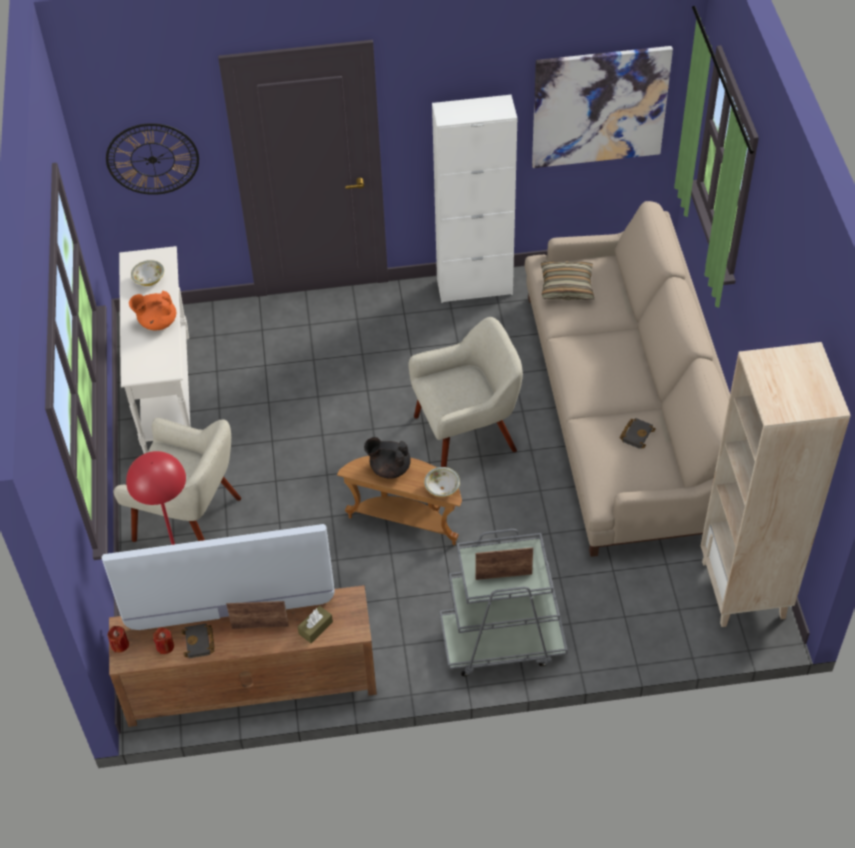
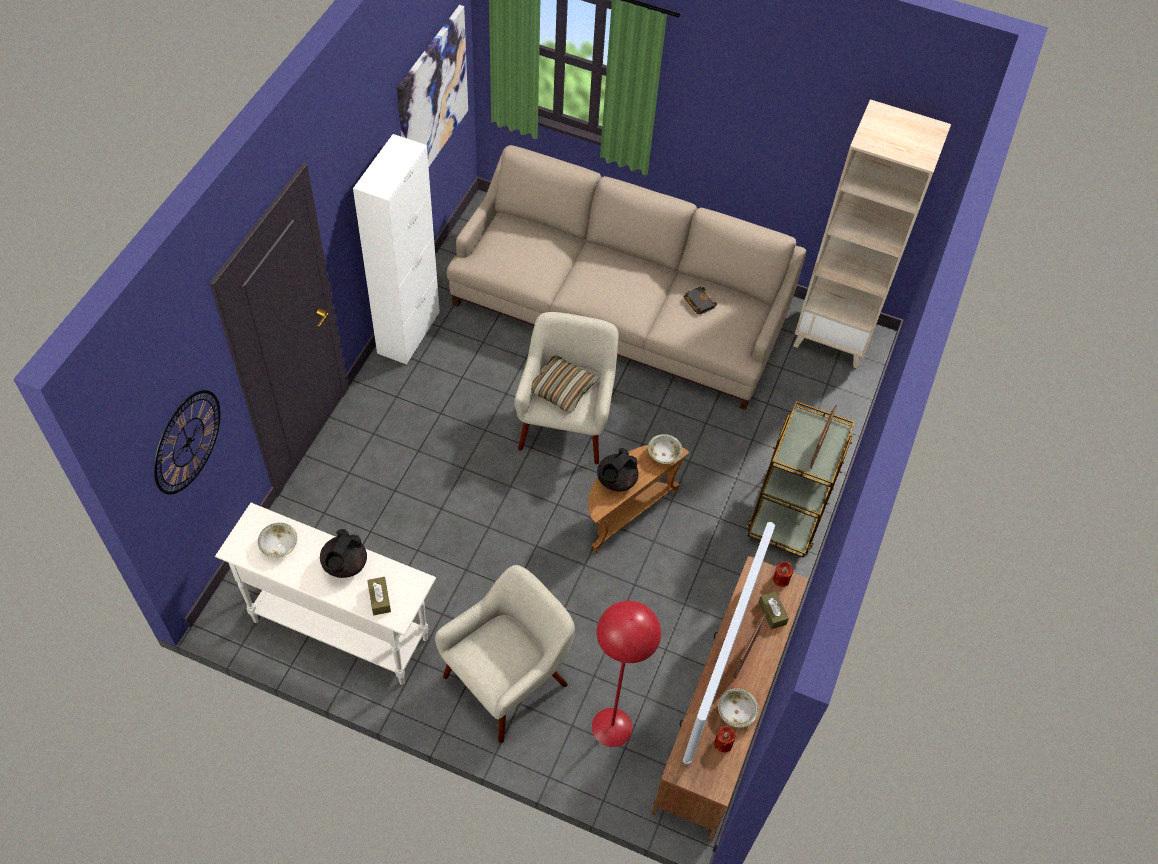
camera: 65 degrees left, 5 degrees up
(120, 645) = (699, 782): red candle -> red candle (781, 579)
(141, 356) = (379, 599): none -> brown tissue box
(157, 322) = (344, 565): orange teapot -> black teapot
(199, 643) = (736, 712): black book -> bowl
(502, 641) = (789, 510): grey cart -> brown cart
(566, 287) = (511, 260): pillow -> pillow (562, 389)

